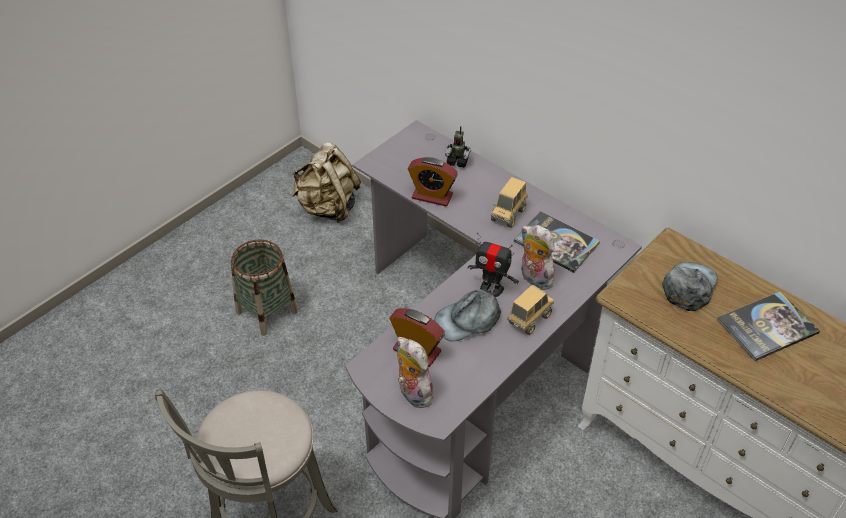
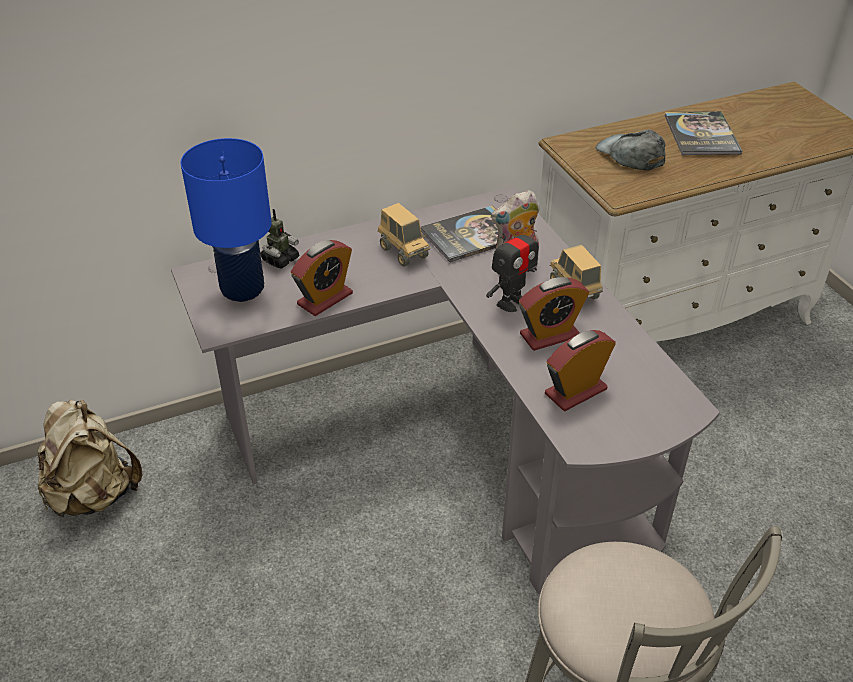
camera: 65 degrees left, 5 degrees down
(266, 312) = (232, 632): basket -> none
(412, 393) = (641, 416): plush toy -> none
(414, 158) = (242, 292): none -> blue table lamp
(468, 320) = (549, 335): grey cap -> alarm clock

